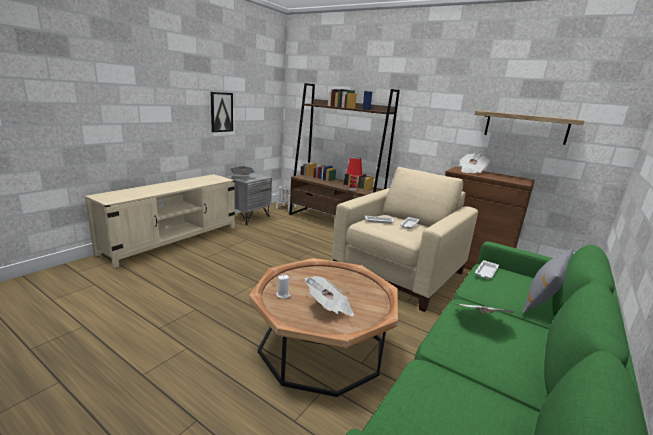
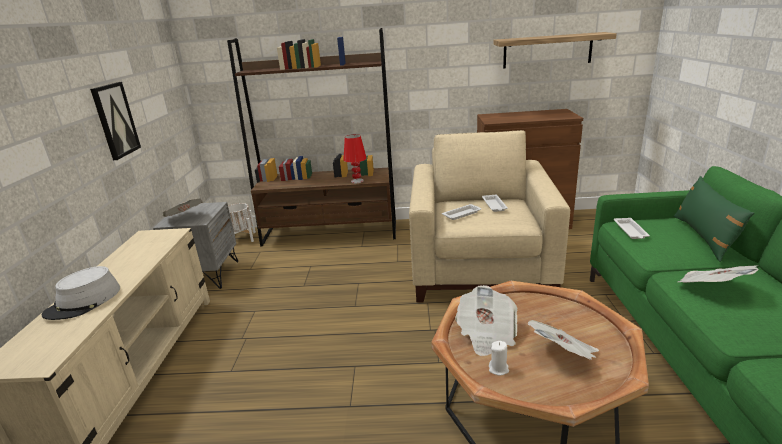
camera: 30 degrees left, 5 degrees up
(153, 189) = (84, 302): none -> grey hat
(471, 171) = (504, 116): newspaper -> newspaper (486, 334)
(543, 298) = (704, 237): grey pillow -> green pillow

